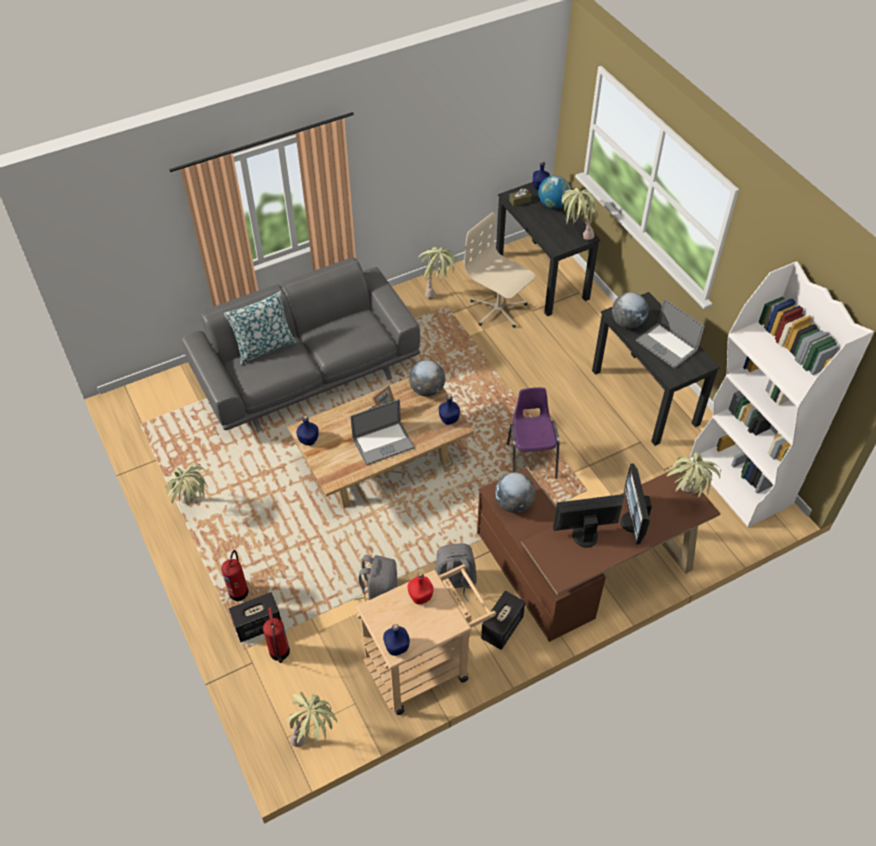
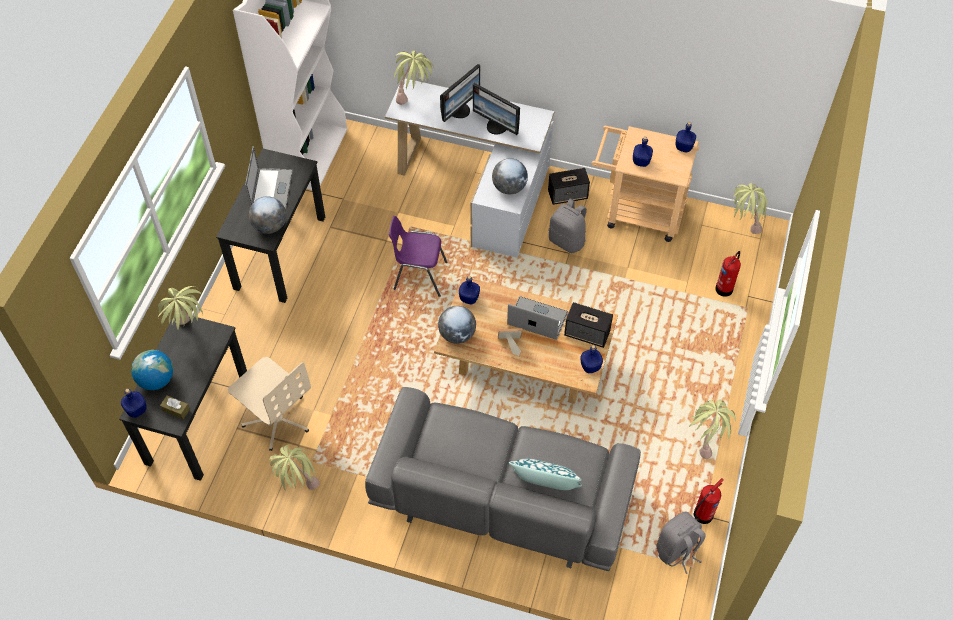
camera: 135 degrees left, 5 degrees up
(239, 591) = (719, 349): fire extinguisher -> fire extinguisher (701, 515)
(257, 625) = (725, 316): speaker -> speaker (587, 333)
(379, 595) = (624, 272): grey backpack -> grey backpack (677, 551)
(421, 596) = (641, 161): red bottle -> blue bottle
(498, 310) = (277, 419): beige office chair -> beige office chair turned 45 degrees counterclockwise
(531, 459) = (419, 276): purple chair -> purple chair turned 60 degrees clockwise
(582, 571) = (479, 186): brown desk -> white desk

